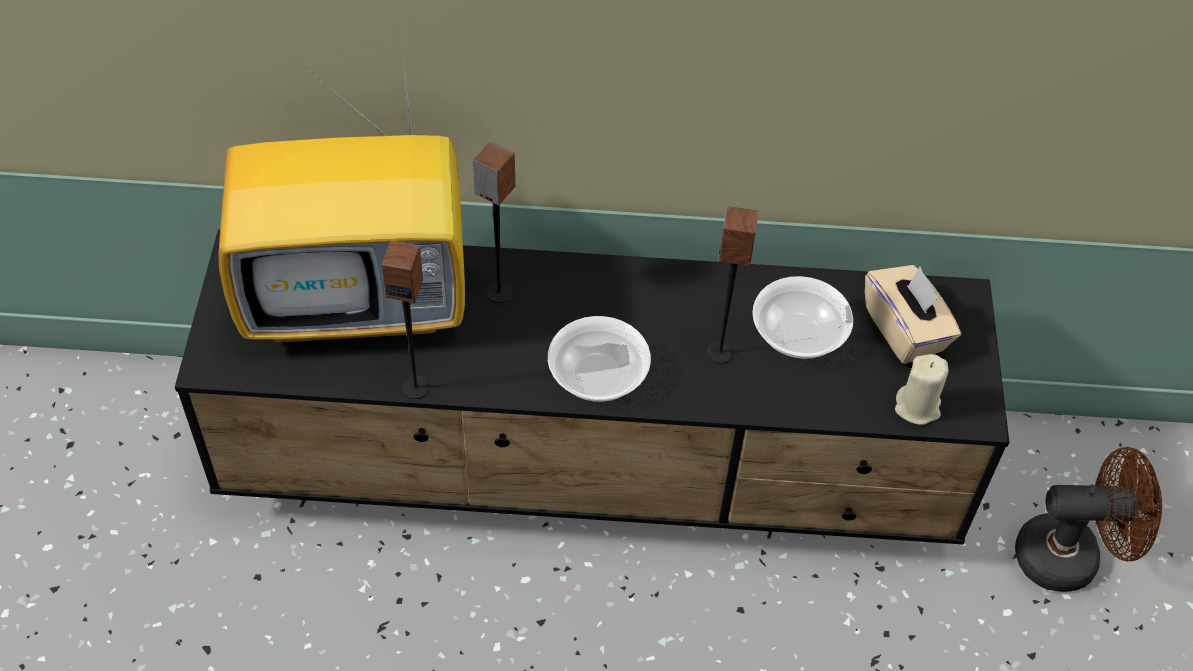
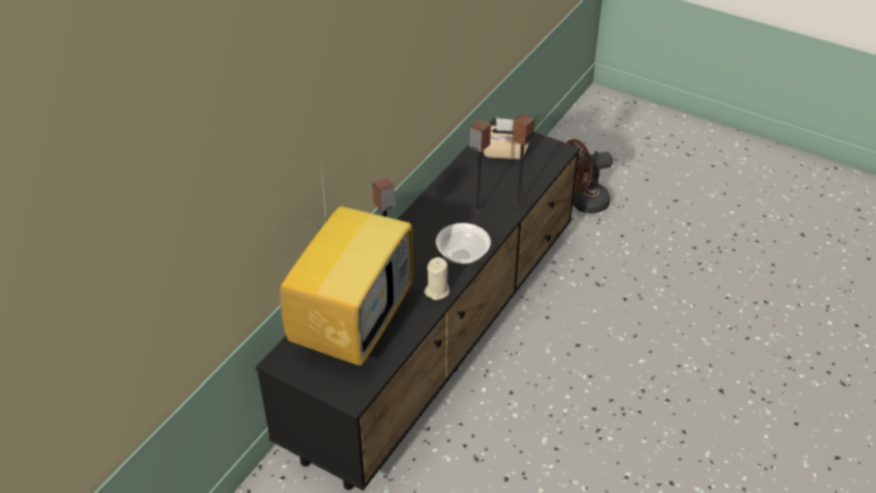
camera: 60 degrees left, 10 degrees down
(416, 387) = (425, 320): speaker -> speaker (518, 203)
(798, 334) = (484, 182): bowl -> none
(917, 407) = (546, 164): beige candle -> beige candle (437, 291)
(1070, 556) = (583, 203): brown fan -> brown fan turned 135 degrees counterclockwise

